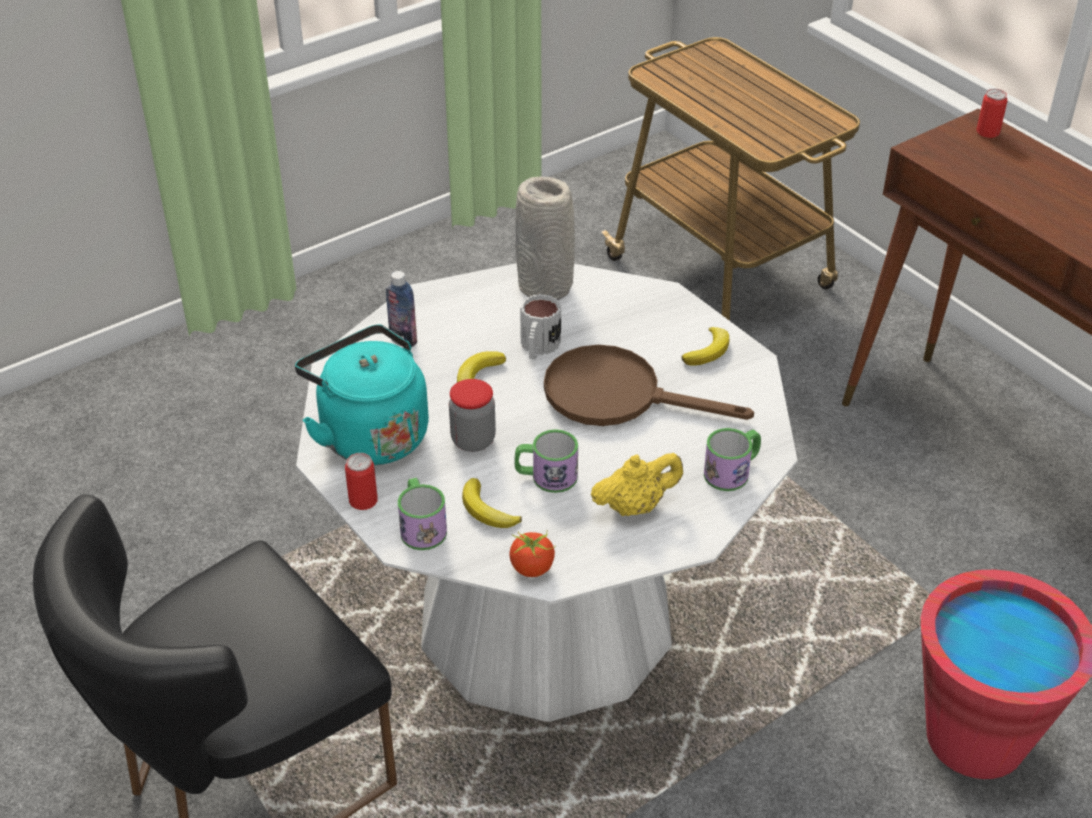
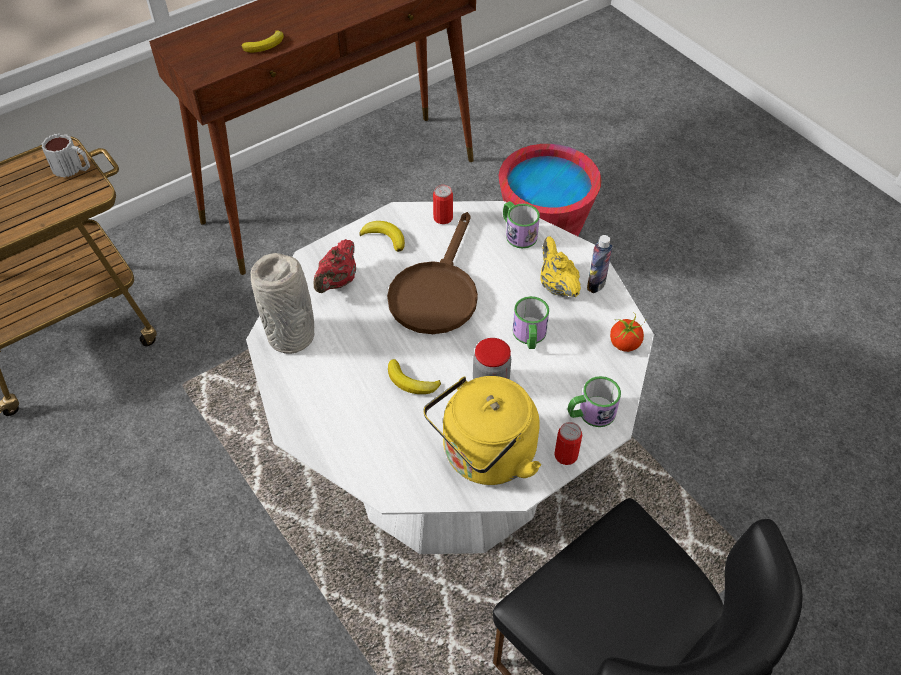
camera: 90 degrees left, 10 degrees up
(369, 434) = (484, 457): turquoise kettle -> yellow kettle
(403, 340) = (357, 439): bottle -> bottle (596, 284)
(487, 510) = (569, 372): banana -> banana (266, 45)
(538, 348) = (374, 341): mug -> mug (73, 168)
(629, 316) = (337, 282): none -> red teapot
(987, 132) = (185, 41): can -> can (443, 218)

